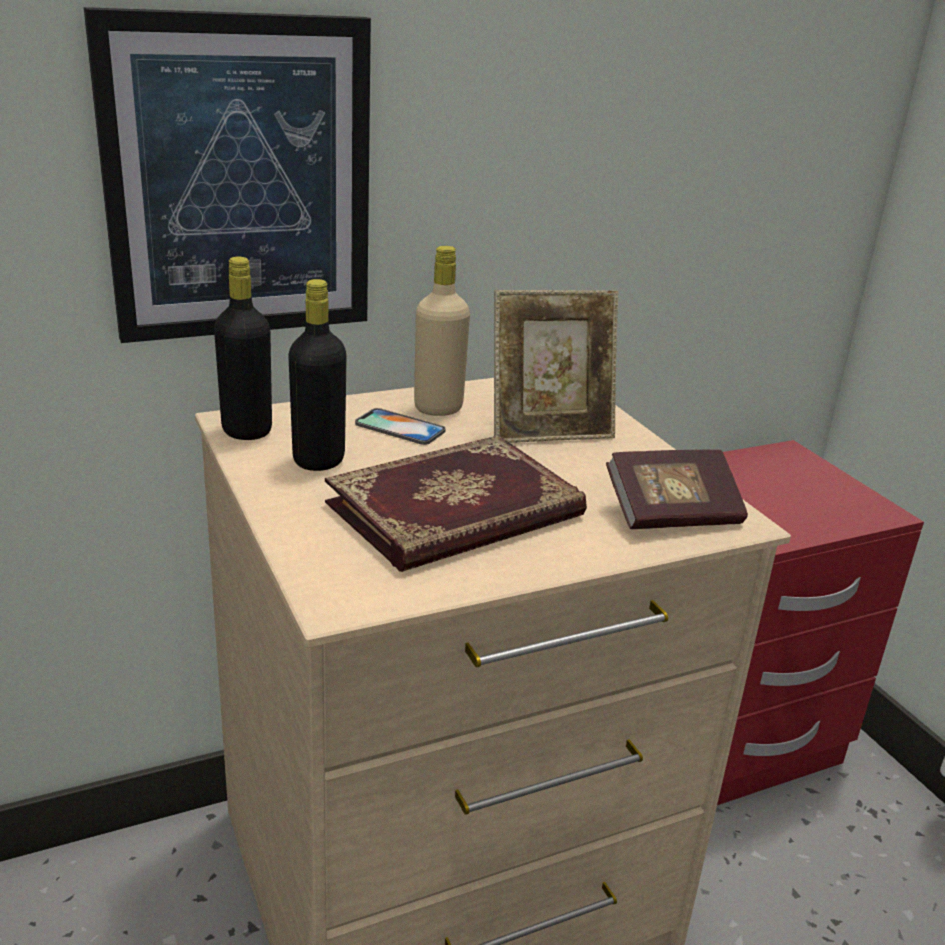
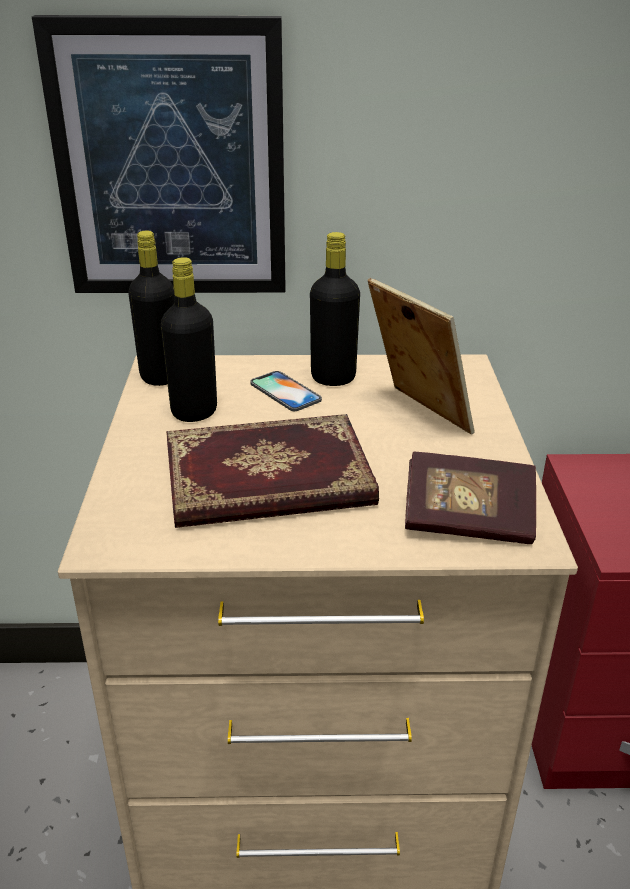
camera: 25 degrees right, 5 degrees up
(438, 408) = (333, 378): beige bottle -> black bottle
(549, 431) = (416, 415): picture frame -> picture frame turned 135 degrees counterclockwise

